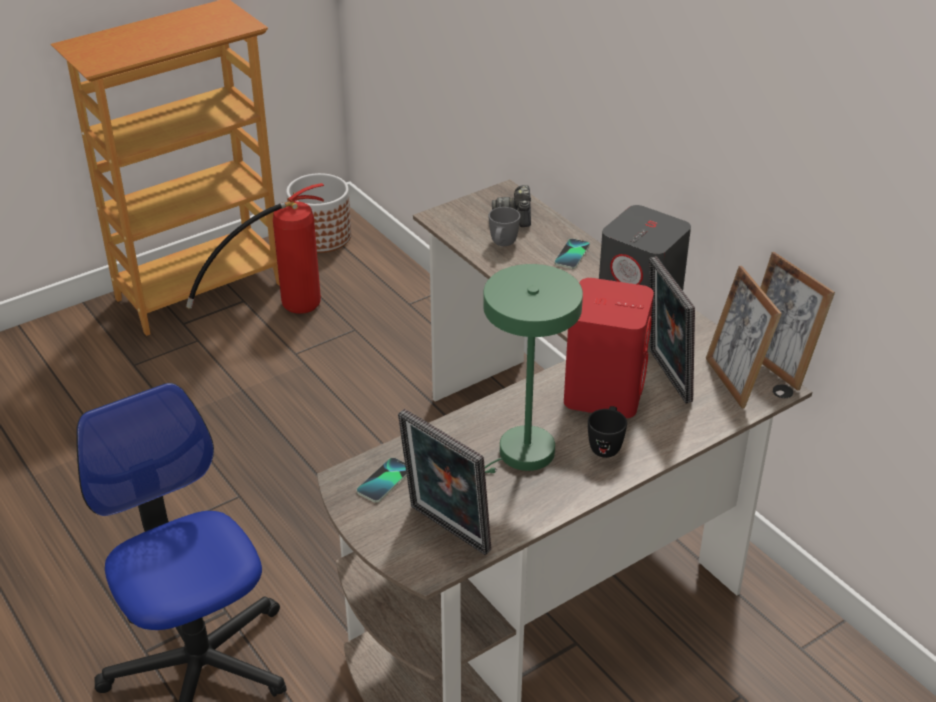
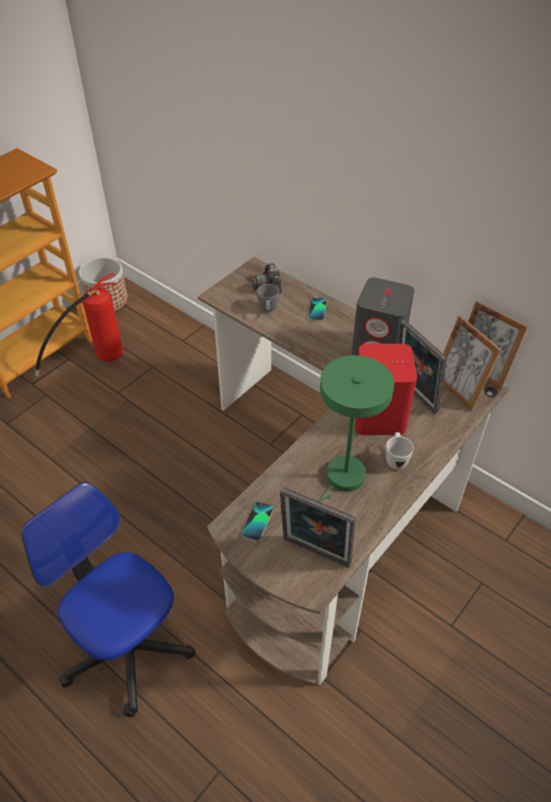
camera: 15 degrees left, 10 degrees up
(606, 445) = (395, 459): black mug -> white mug

